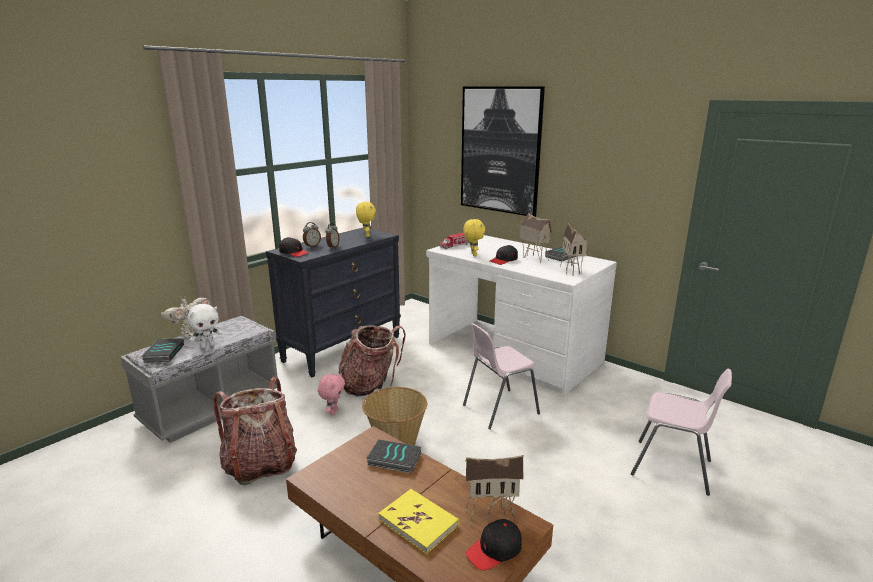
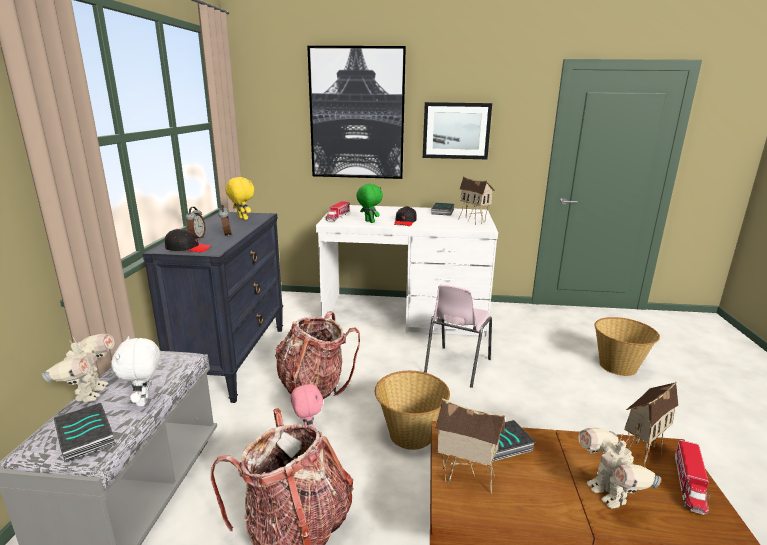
camera: 35 degrees left, 0 degrees up
(207, 345) = (145, 401): white plush toy -> white plush toy turned 150 degrees clockwise
(418, 522) = (608, 494): yellow book -> toy robot
(473, 254) = (369, 222): yellow plush toy -> green plush toy
(494, 550) = (689, 484): black cap -> toy truck
(533, 258) = (425, 217): toy house -> toy house (465, 479)
(588, 173) = (456, 131): none -> picture
(672, 468) = (618, 366): pink chair -> basket

